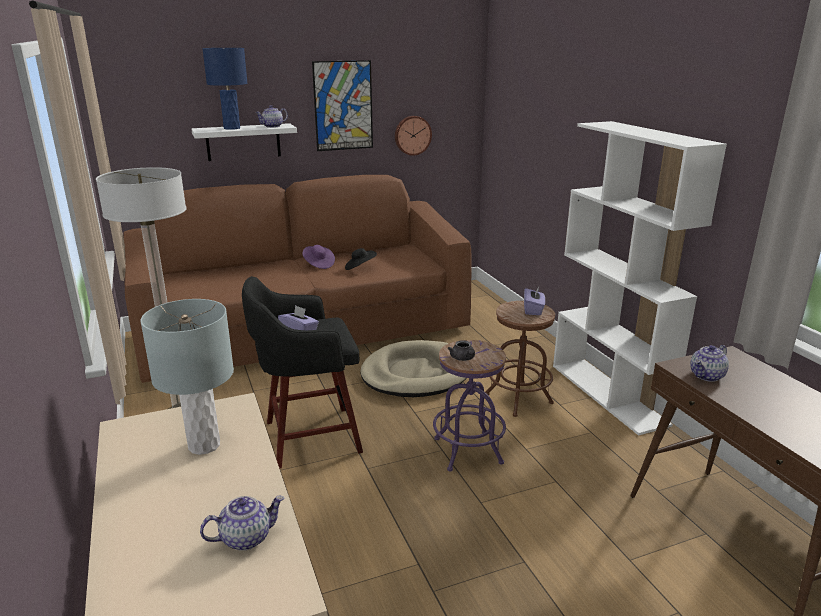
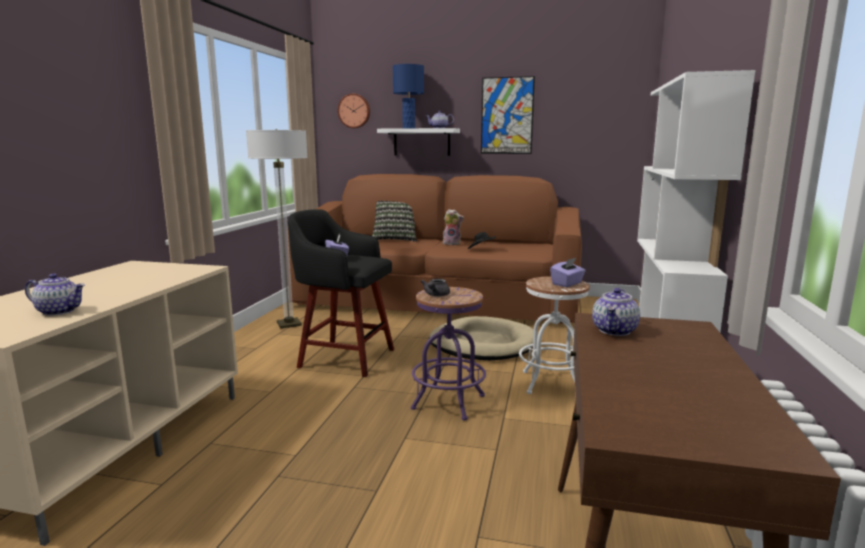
camera: 35 degrees right, 10 degrees down
(203, 445) = (146, 277): grey table lamp -> none
(240, 268) = (395, 239): none -> pillow
(318, 264) = (452, 243): purple hat -> plush toy
(412, 135) = (572, 145): wall clock -> wall clock (354, 111)
(518, 399) = (551, 383): brown stool -> white stool
(707, 376) = (615, 331): teapot -> teapot turned 60 degrees counterclockwise

